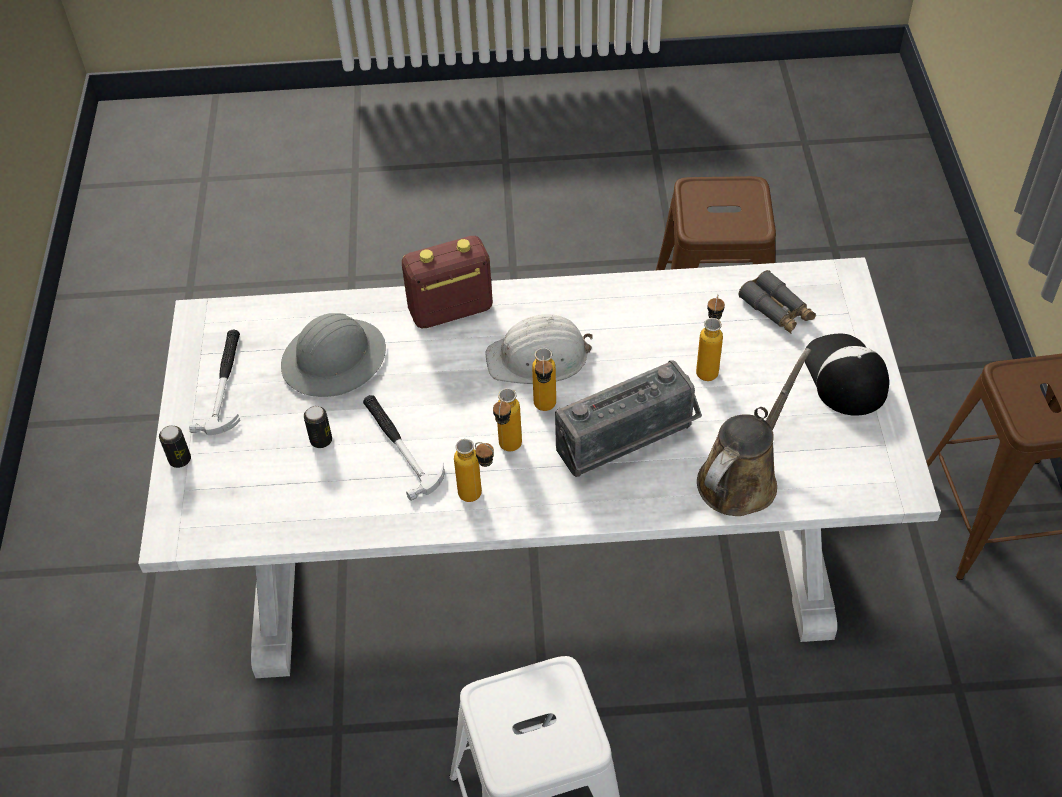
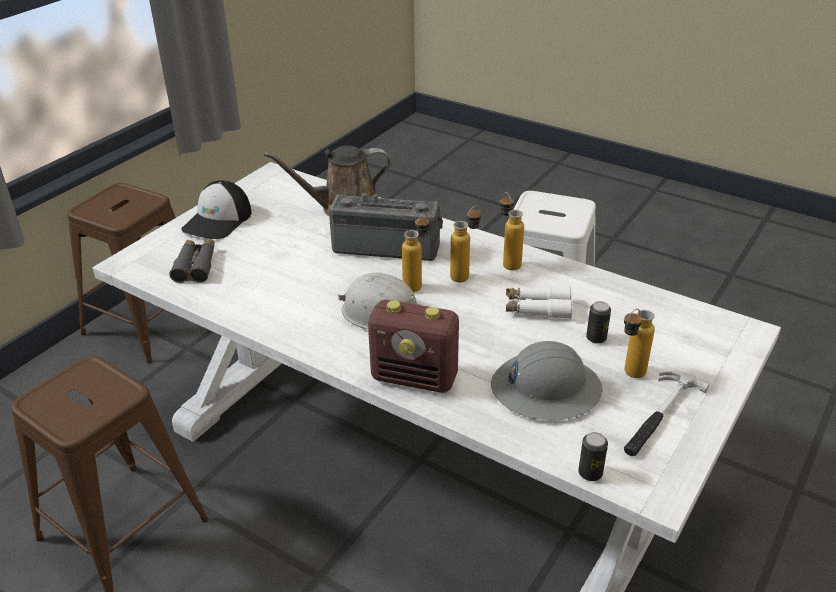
camera: 145 degrees left, 15 degrees down
(180, 459) = (724, 376): can -> can (590, 473)
(400, 446) = (537, 309): hammer -> white binoculars
(708, 366) = (284, 259): bottle -> bottle (629, 376)

